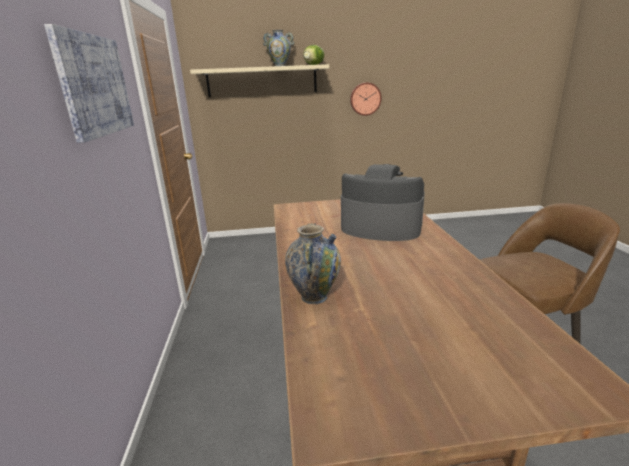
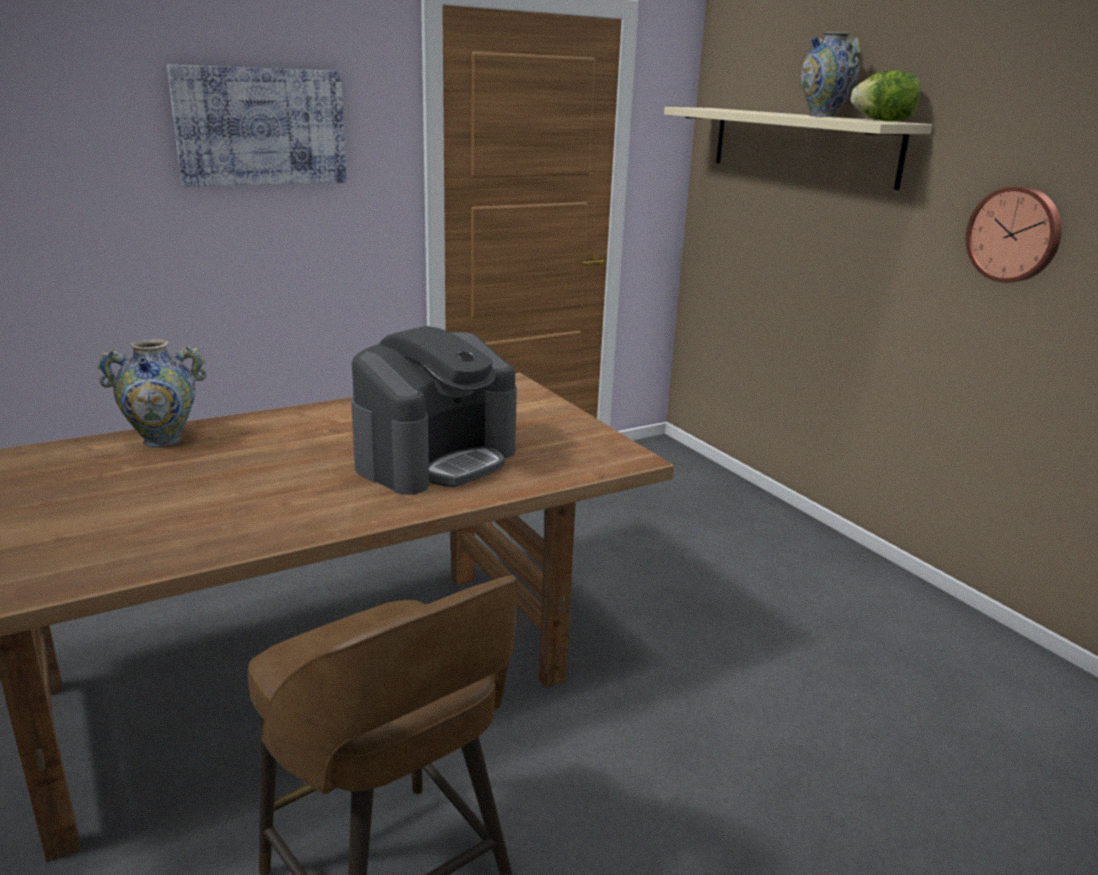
camera: 65 degrees right, 0 degrees up
(380, 227) = (436, 459): coffee machine -> coffee machine turned 45 degrees clockwise

